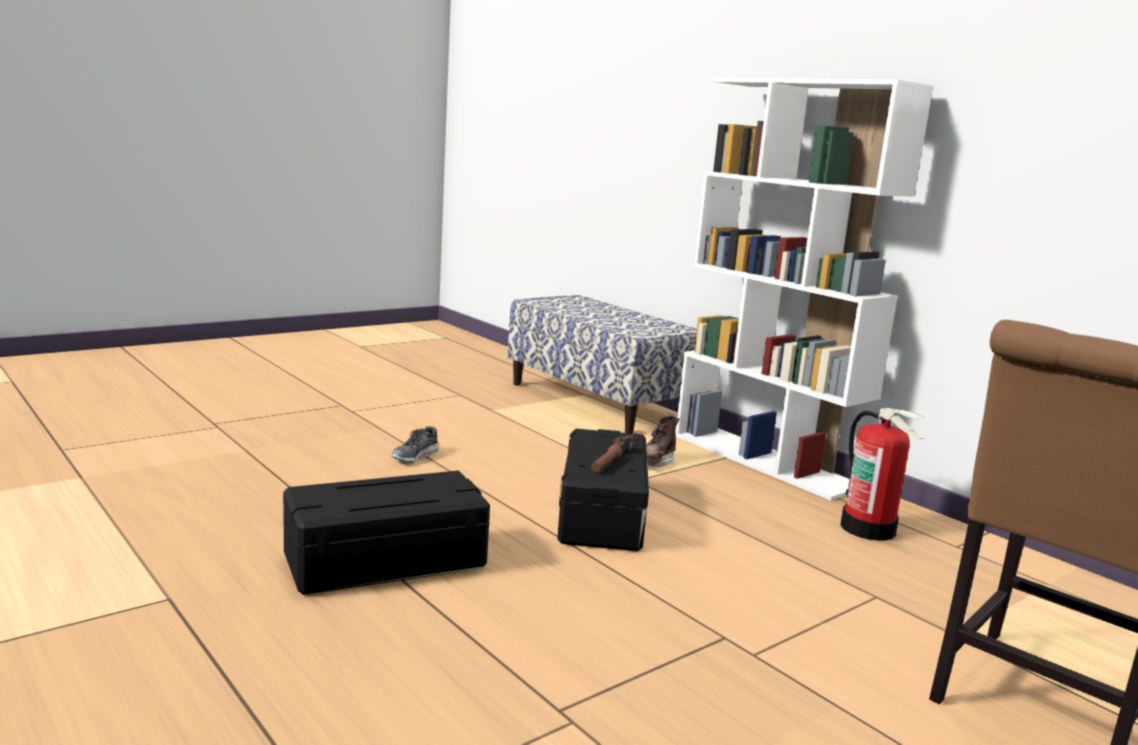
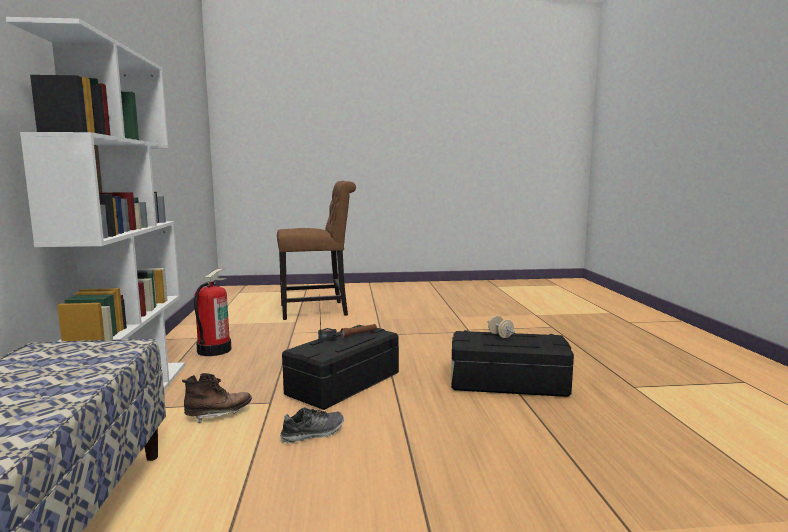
camera: 145 degrees left, 5 degrees down
(405, 496) = (500, 335): none -> beige dumbbell
(415, 456) = (426, 471): shoe -> shoe (313, 434)

